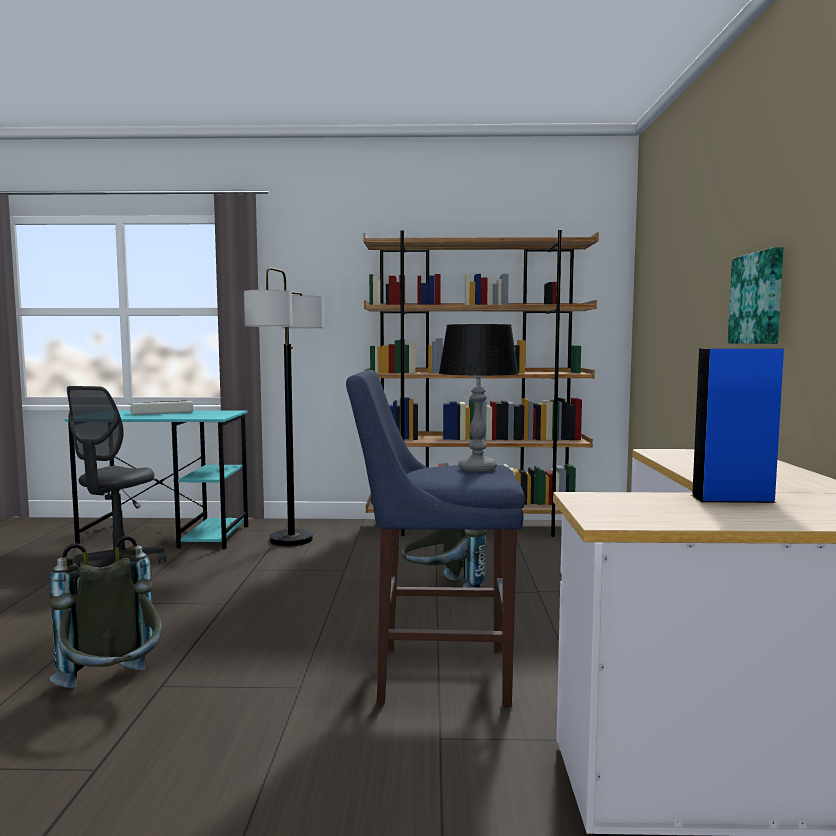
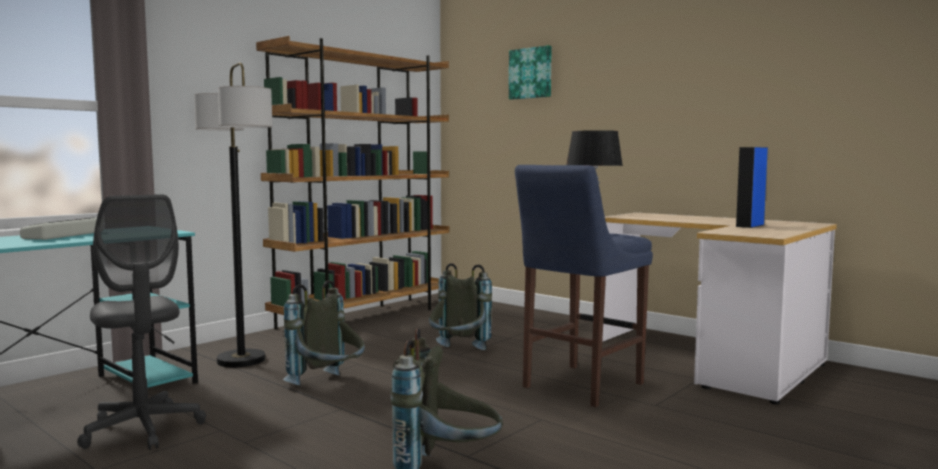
camera: 50 degrees left, 0 degrees up
(273, 581) = (329, 385): none -> grey backpack
(758, 298) = (633, 120): picture -> picture (531, 73)

